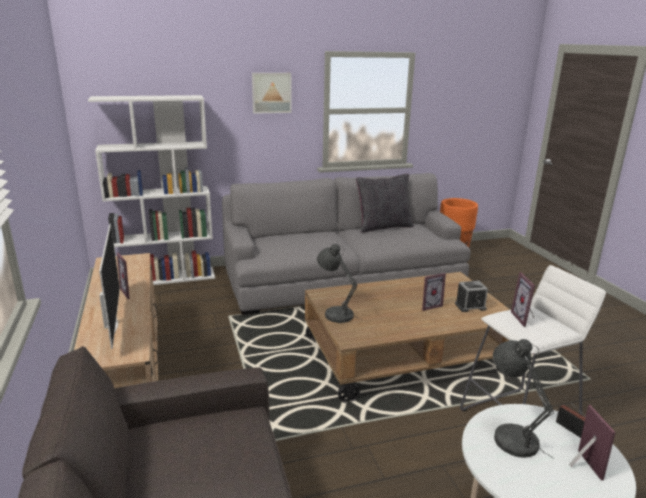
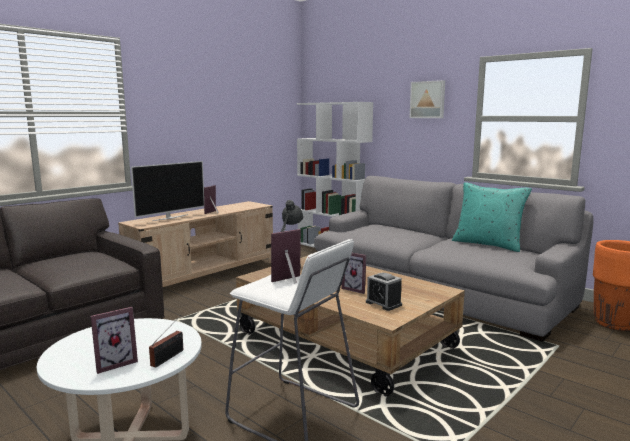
camera: 60 degrees right, 10 degrees down
(383, 227) = (488, 244): black pillow -> turquoise pillow
(512, 437) = (142, 334): grey table lamp -> none

